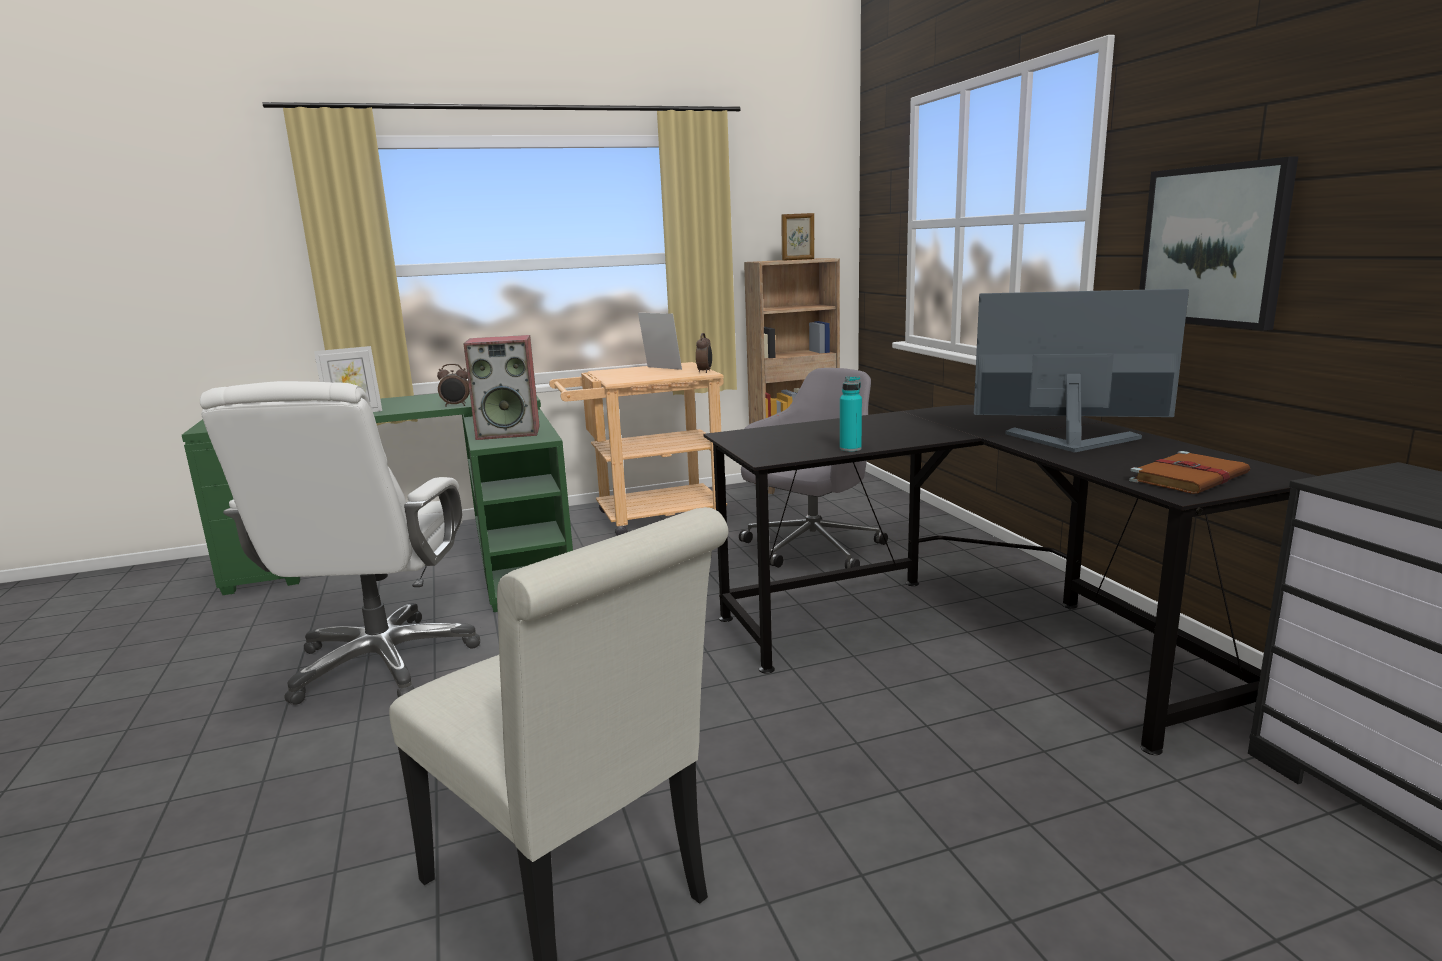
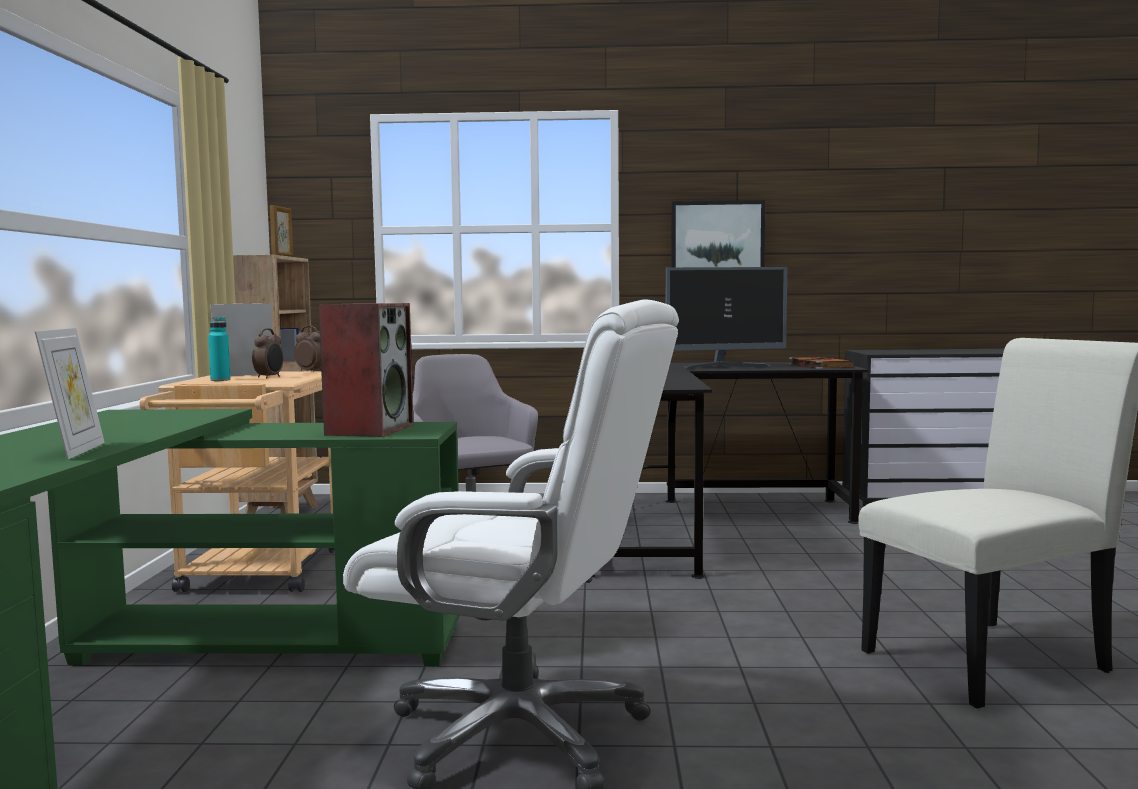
camera: 70 degrees left, 10 degrees down
(456, 405) = (182, 424): alarm clock -> alarm clock (269, 377)
(850, 449) = (686, 380): turquoise bottle -> turquoise bottle (220, 380)
(1069, 442) = (724, 366): monitor -> monitor turned 135 degrees counterclockwise

